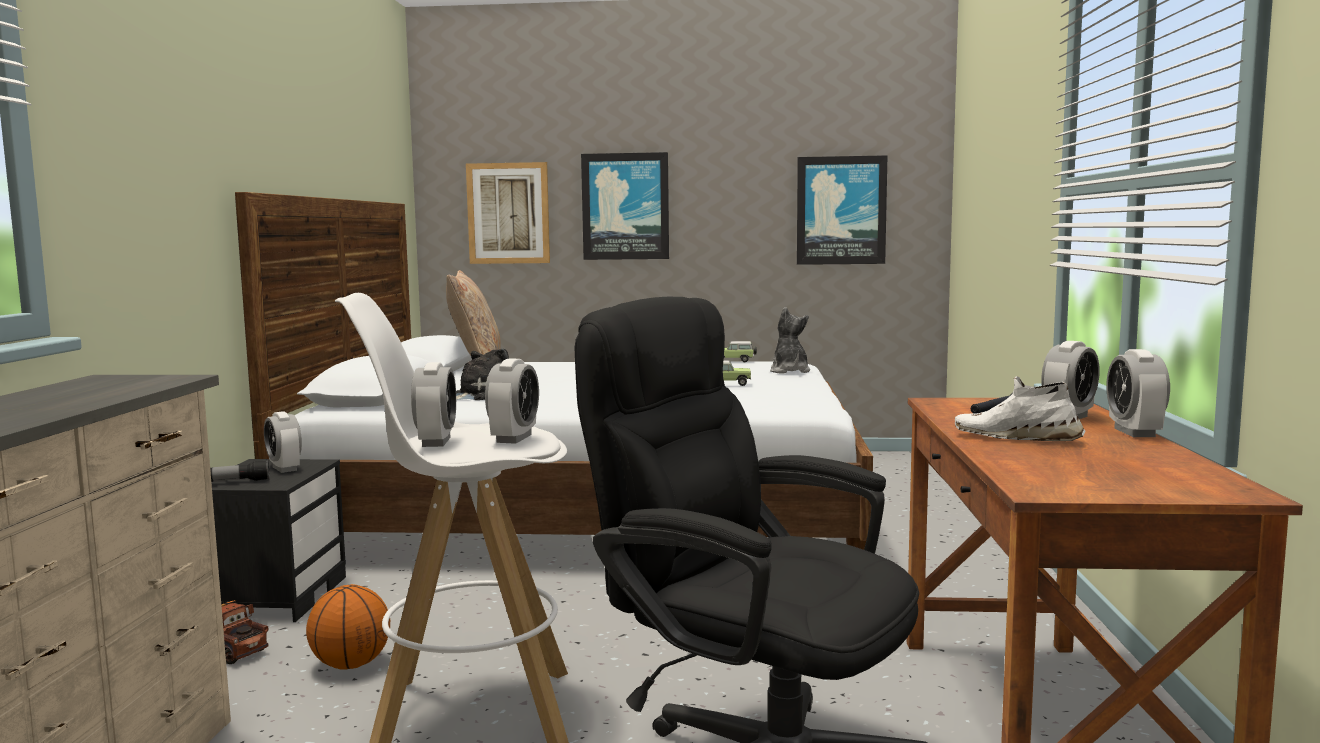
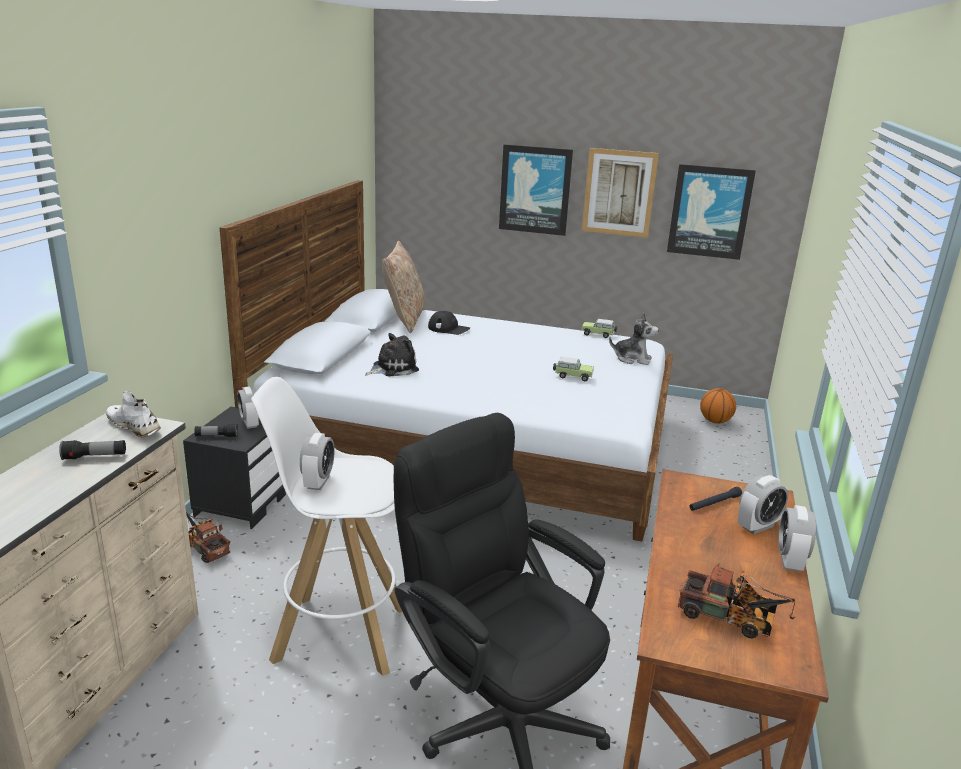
camera: 10 degrees right, 15 degrees up
(79, 397) = (95, 457): none -> flashlight
(351, 665) = (277, 576): basketball -> basketball (715, 421)
(508, 213) = (444, 185): picture -> picture (619, 192)
(514, 438) = (367, 488): alarm clock -> none
(540, 369) = (449, 328): none -> black cap
(789, 371) = (632, 359): plush toy -> plush toy turned 105 degrees clockwise
(1017, 438) = (699, 555): white shoe -> white shoe (135, 426)
(1110, 470) = (731, 619): none -> toy truck

